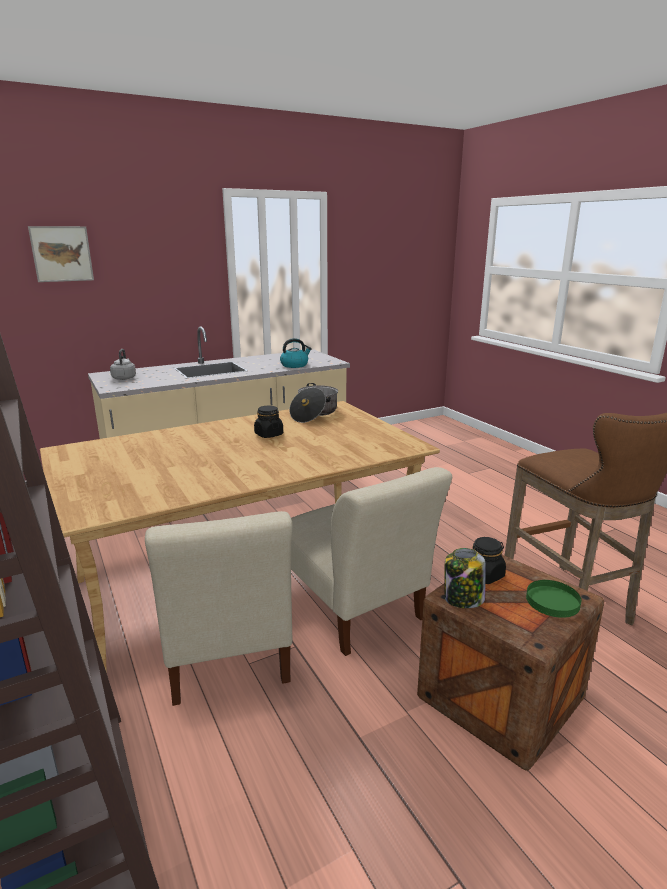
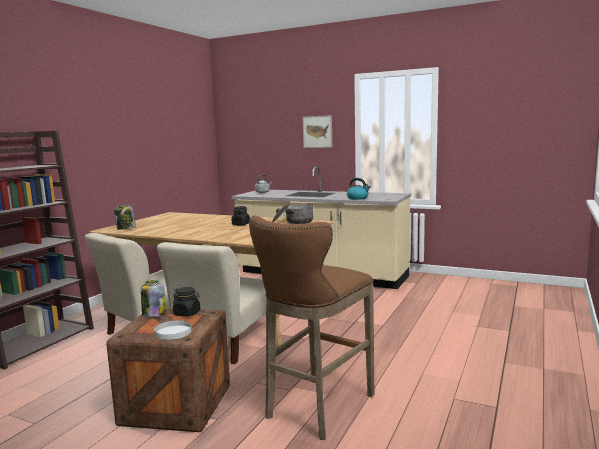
camera: 55 degrees right, 10 degrees down
(62, 254) = (261, 120): picture -> picture (317, 131)
(115, 501) = (126, 228): none -> jar
(552, 601) = (173, 332): green plate -> white plate

